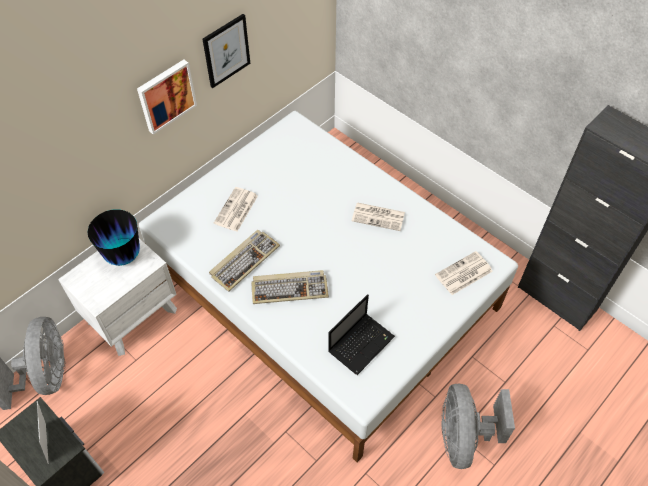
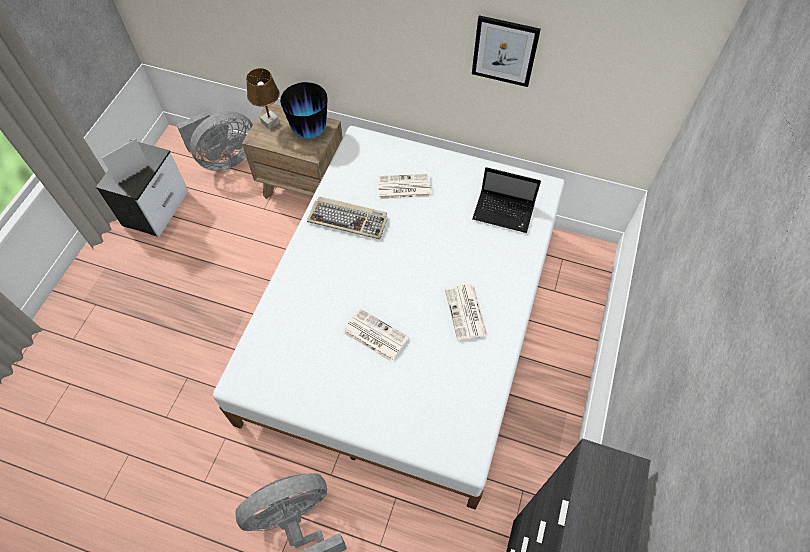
camera: 65 degrees right, 5 degrees up
(87, 284) = (270, 122): none -> brown table lamp
(133, 315) = (304, 186): white nightstand -> brown nightstand
(166, 95) = (418, 38): picture -> none
(290, 288) = (335, 269): keyboard -> none
(361, 343) = (300, 356): laptop -> laptop (504, 212)
(463, 274) = (434, 427): newspaper -> newspaper (374, 335)

